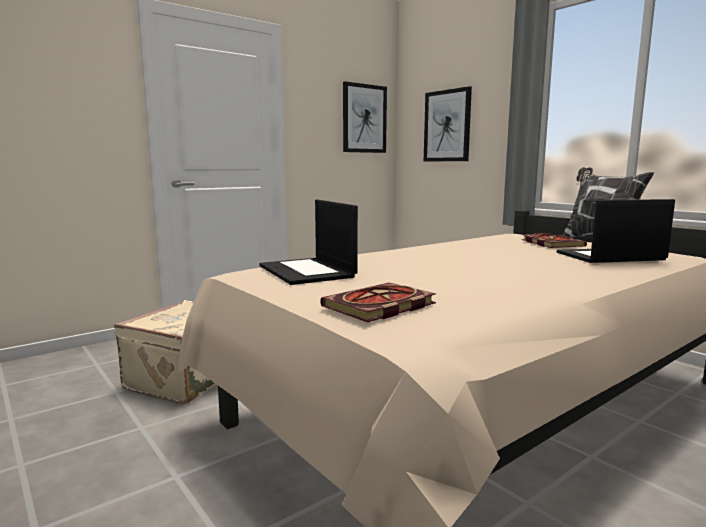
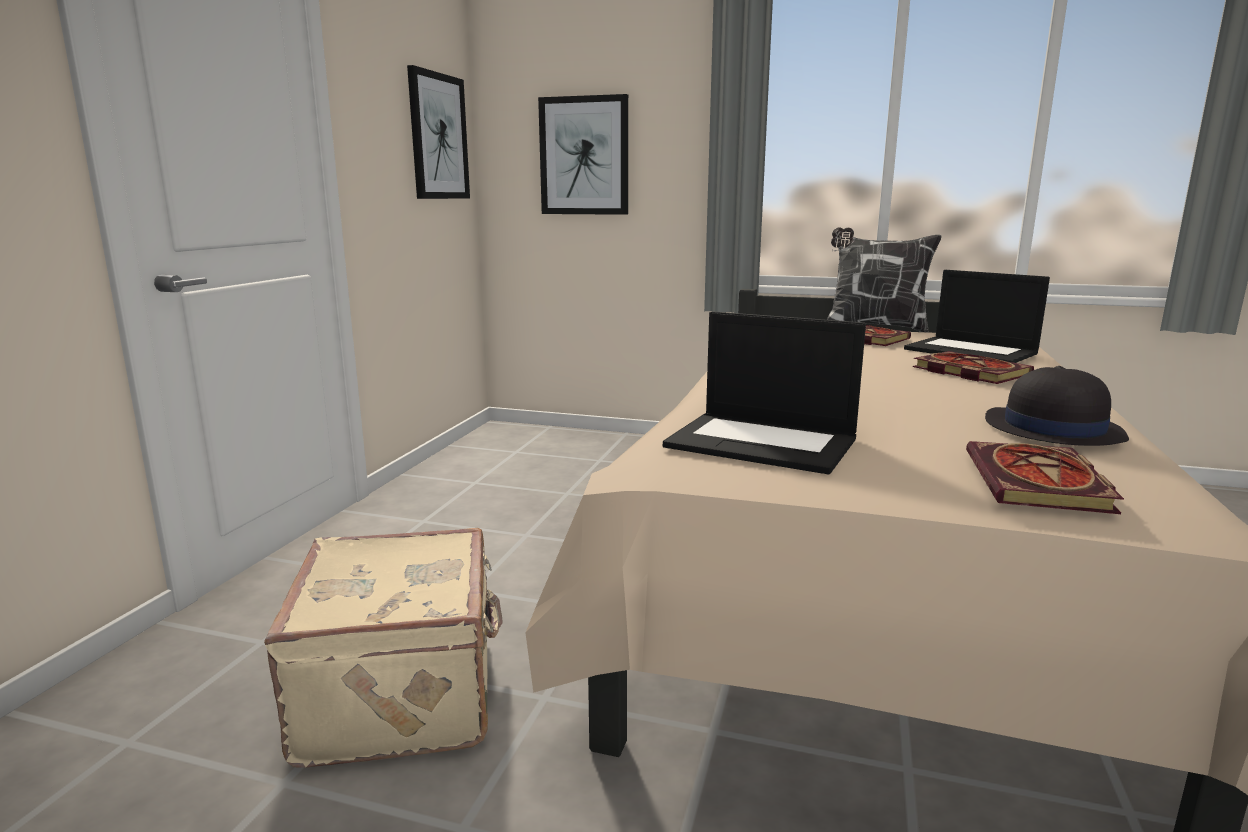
camera: 35 degrees left, 5 degrees up
(490, 292) = (1052, 429): none -> black hat
(555, 264) = (967, 371): none -> book
(609, 257) = (972, 351): laptop -> laptop turned 90 degrees counterclockwise

